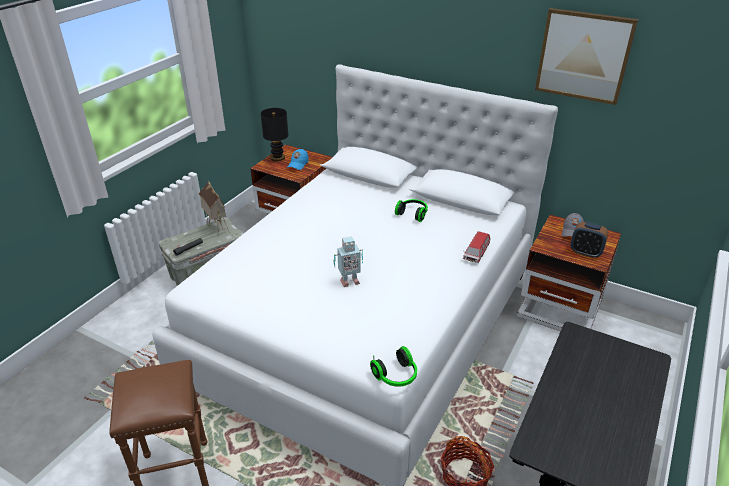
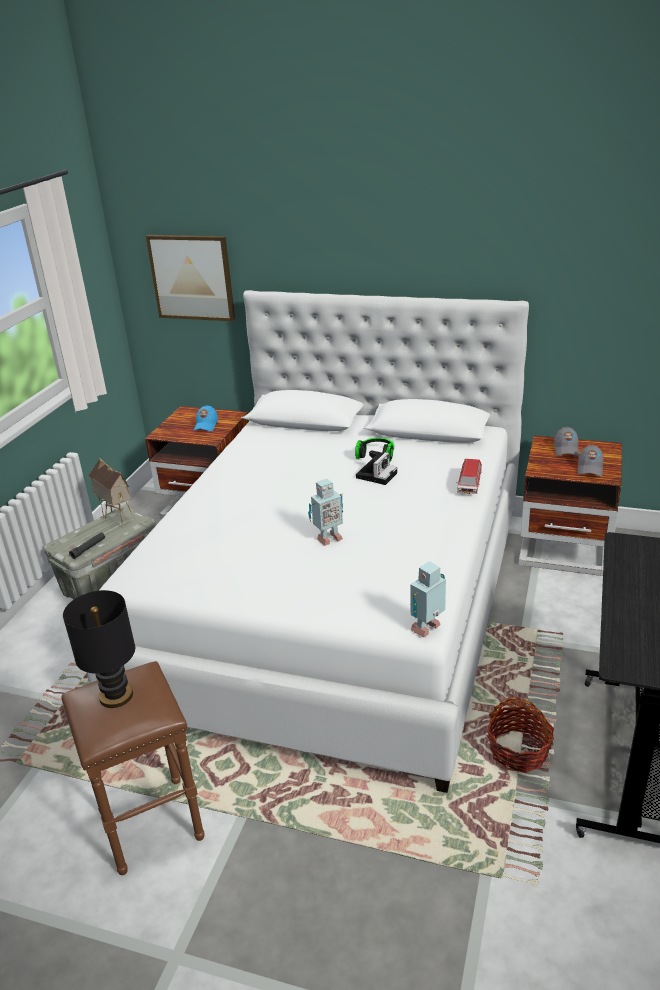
camera: 10 degrees left, 5 degrees down
(278, 158) = (177, 422): black table lamp -> black table lamp (117, 696)
(396, 376) = (428, 629): headphones -> toy robot
(406, 231) = (376, 475): none -> camera
(584, 56) = (550, 237): picture -> picture (192, 277)
(585, 252) = (590, 468): alarm clock -> grey cap

